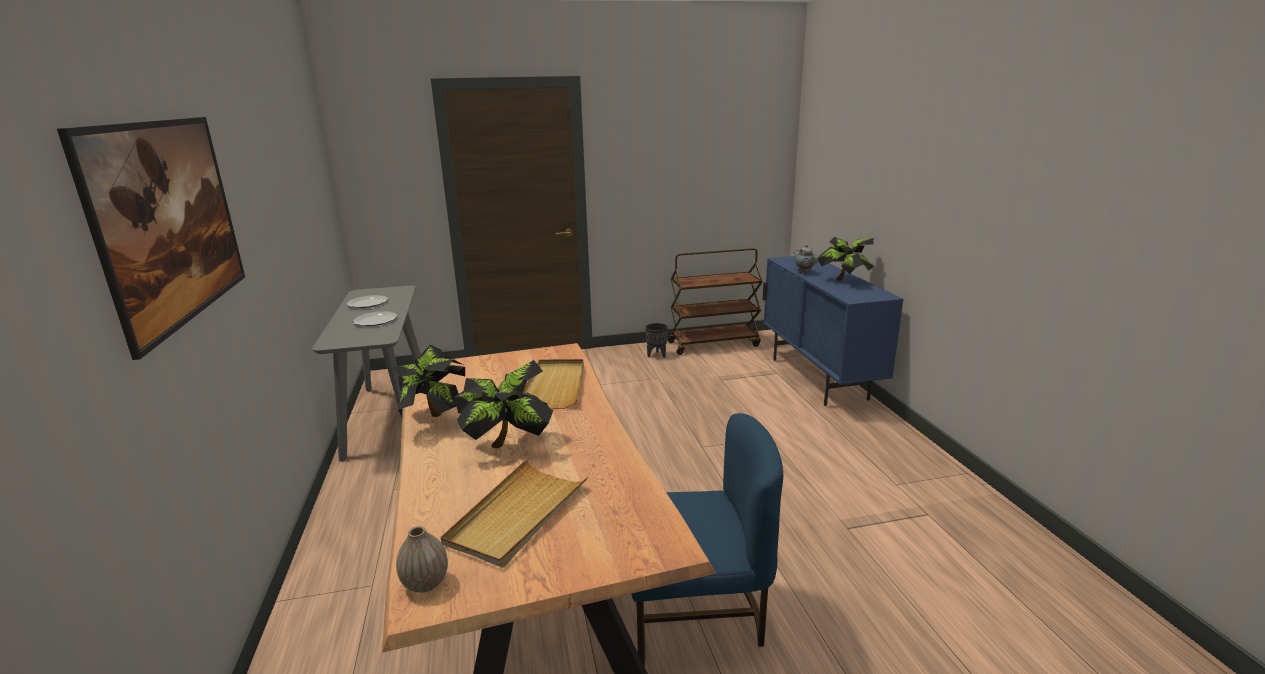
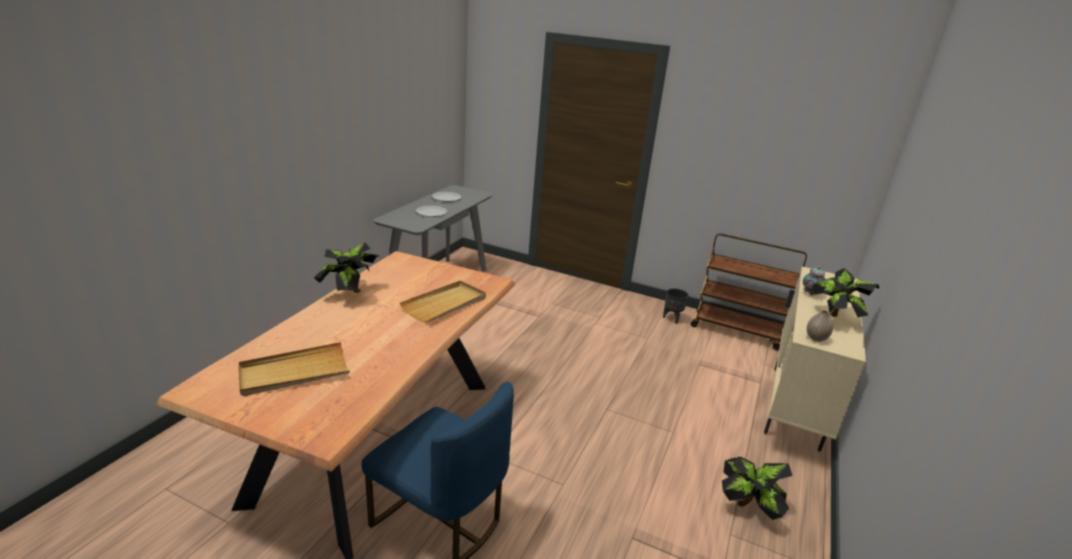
camera: 35 degrees right, 5 degrees up
(184, 267) = (239, 150): picture -> none
(425, 583) = (206, 382): vase -> vase (816, 338)
(509, 445) = (357, 330): potted plant -> potted plant (748, 508)
(818, 379) = (795, 407): blue cabinet -> beige cabinet

